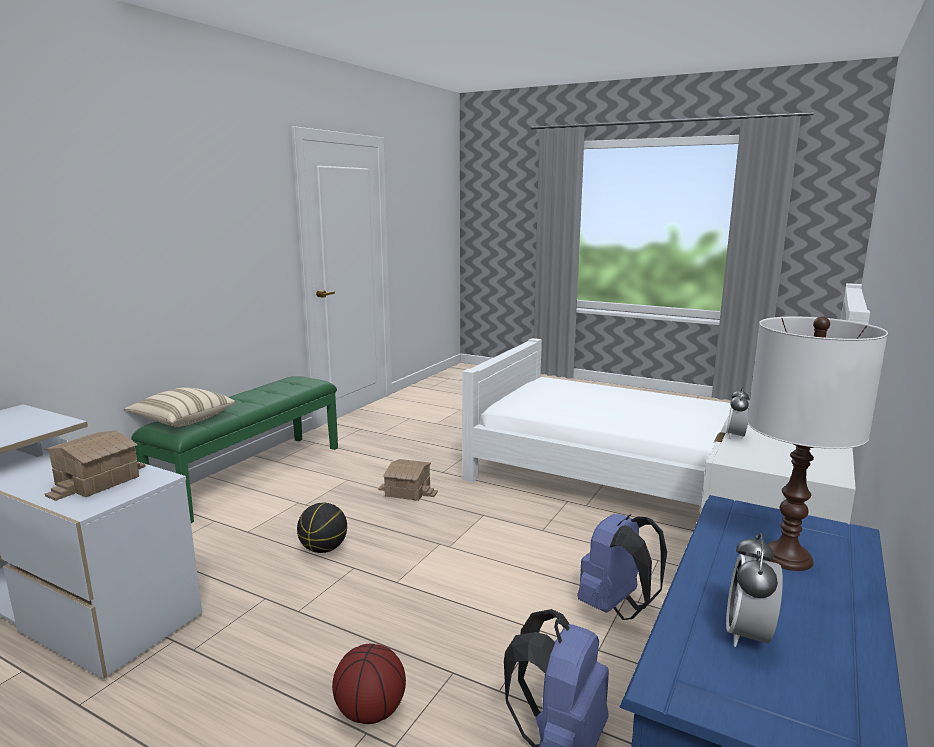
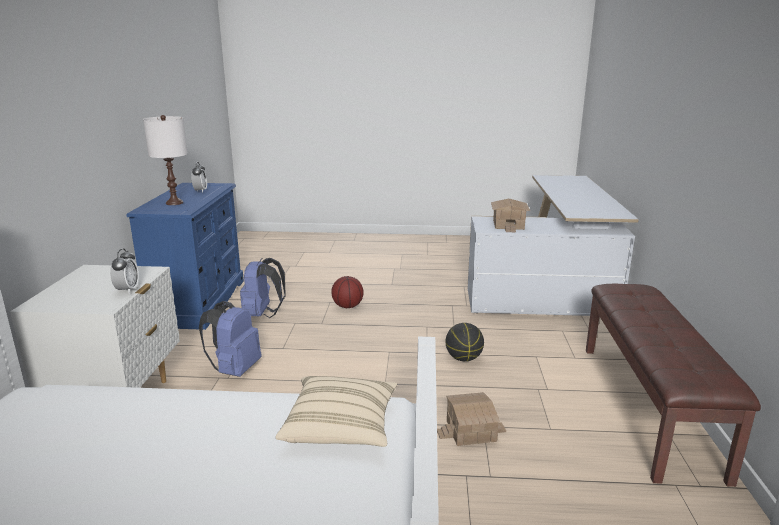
camera: 155 degrees right, 5 degrees up
(182, 420) = (640, 294): beige pillow -> beige pillow (341, 427)
(251, 475) = (648, 406): green bench -> brown bench

